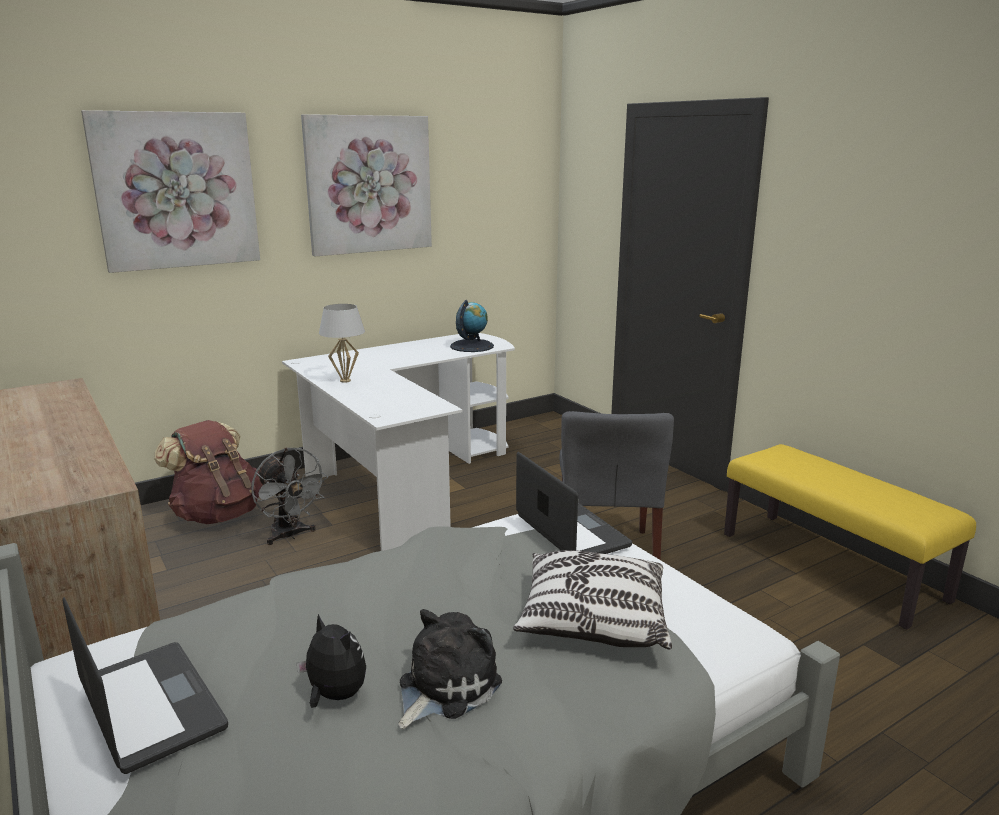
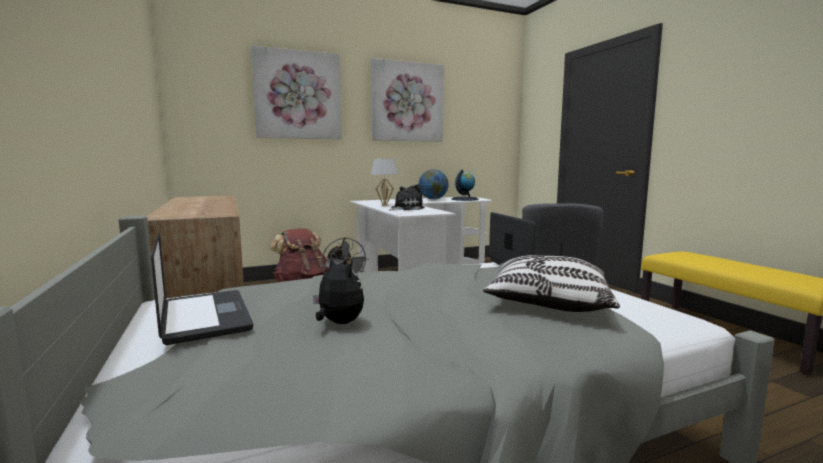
camera: 10 degrees right, 10 degrees down
(420, 348) = (433, 199): none -> globe
(444, 687) = (424, 322): plush toy -> plush toy (405, 208)

